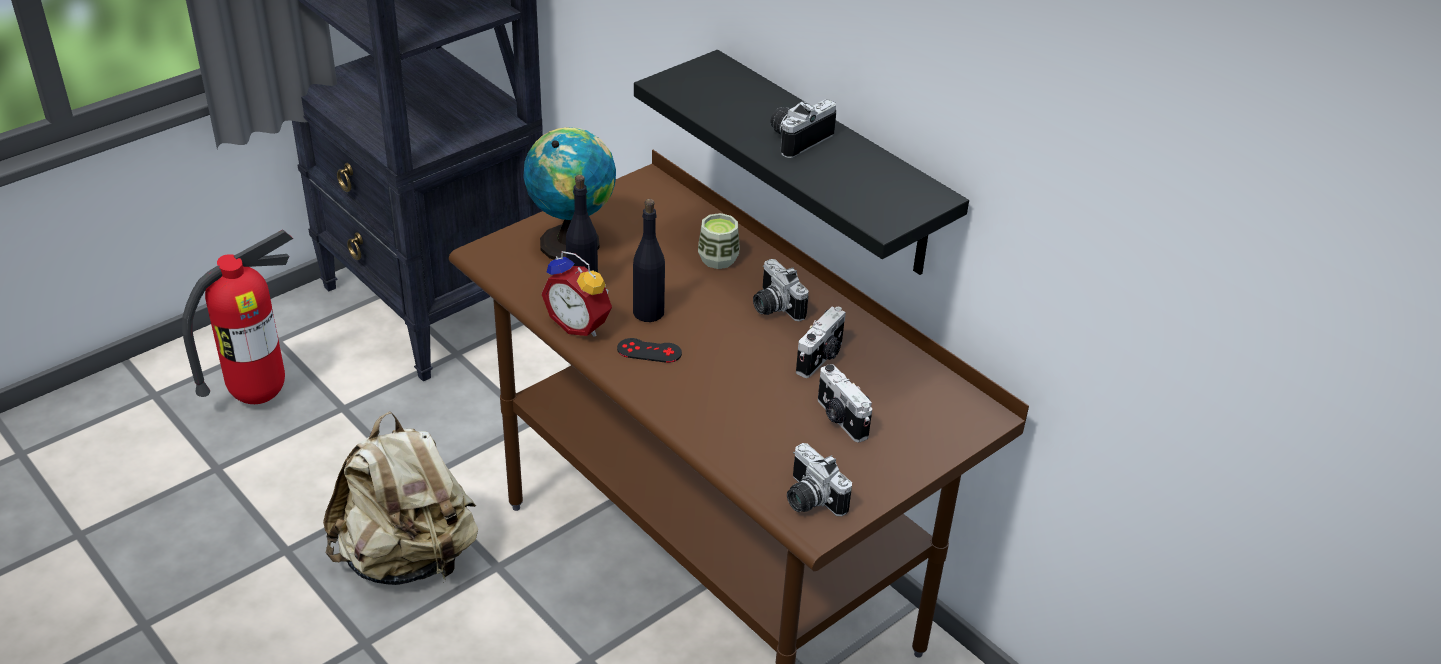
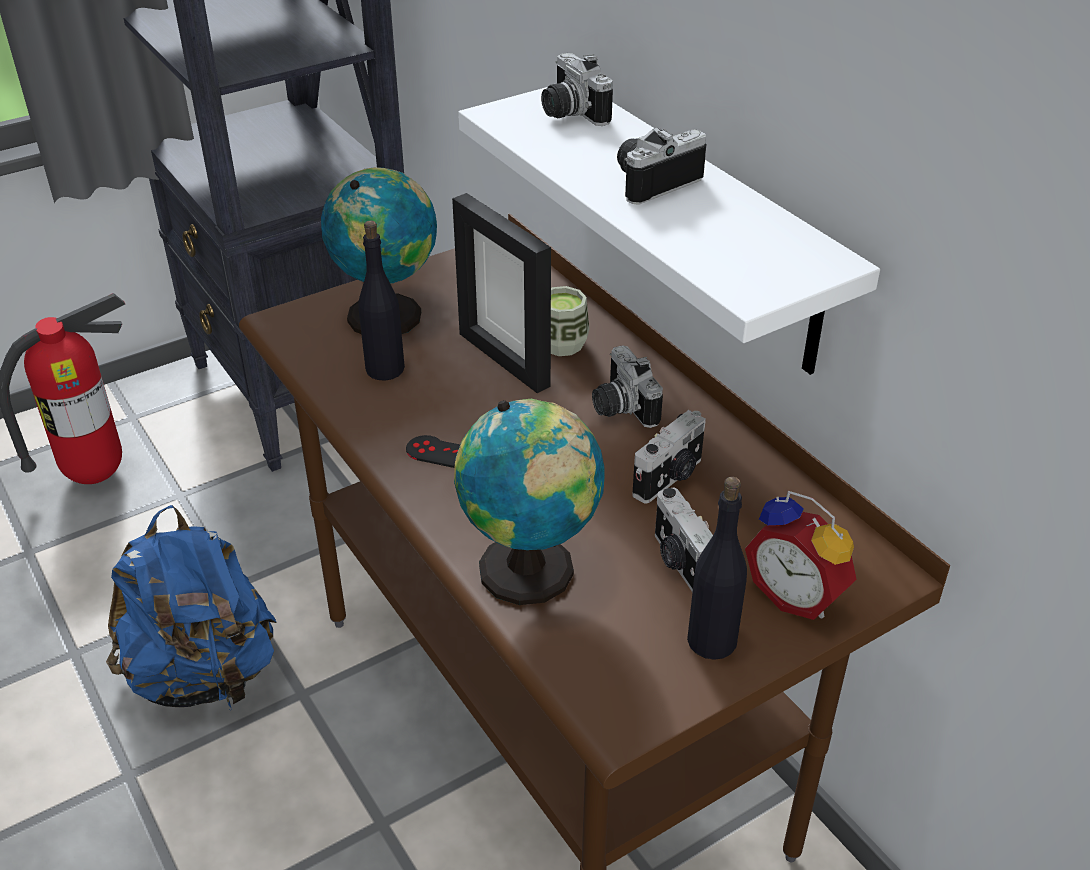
camera: 10 degrees right, 0 degrees up
(408, 558) = (204, 674): beige backpack -> blue backpack
(580, 324) = (369, 414): alarm clock -> alarm clock (797, 595)
(648, 312) = (458, 404): black bottle -> black bottle (711, 640)
(676, 273) = (506, 358): none -> picture frame
(734, 433) = (532, 572): none -> globe
(809, 499) = (616, 678): camera -> camera (569, 113)
(830, 166) = (703, 226): black shelf -> white shelf

